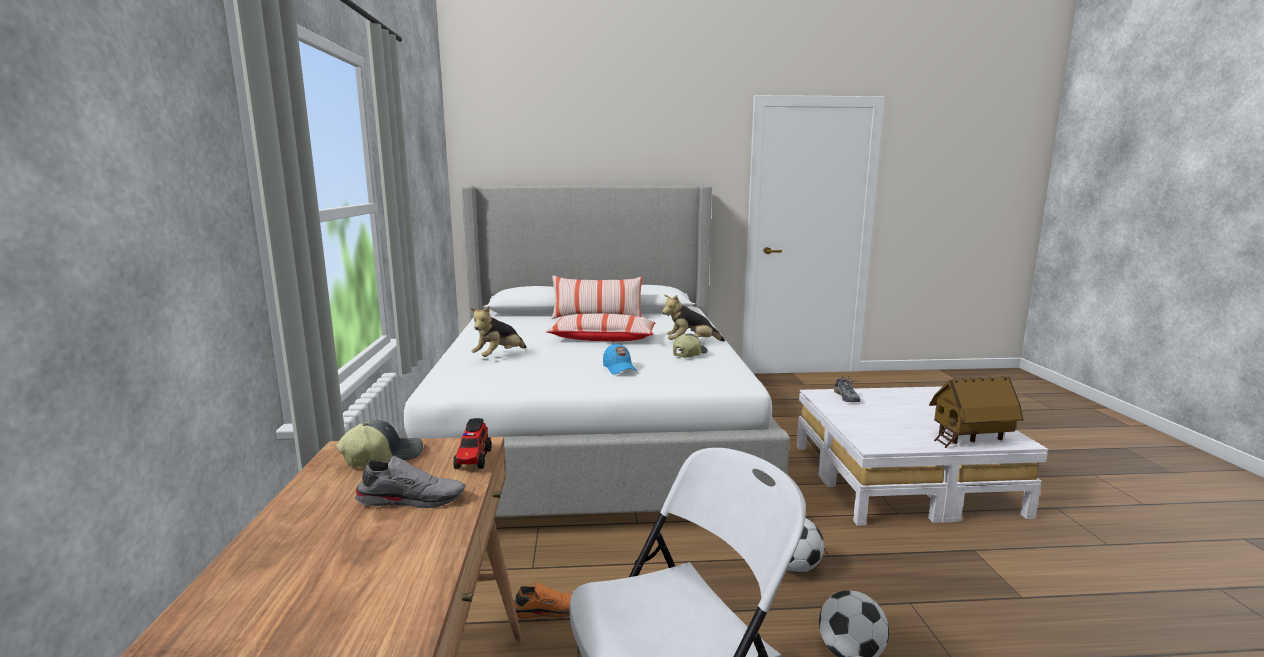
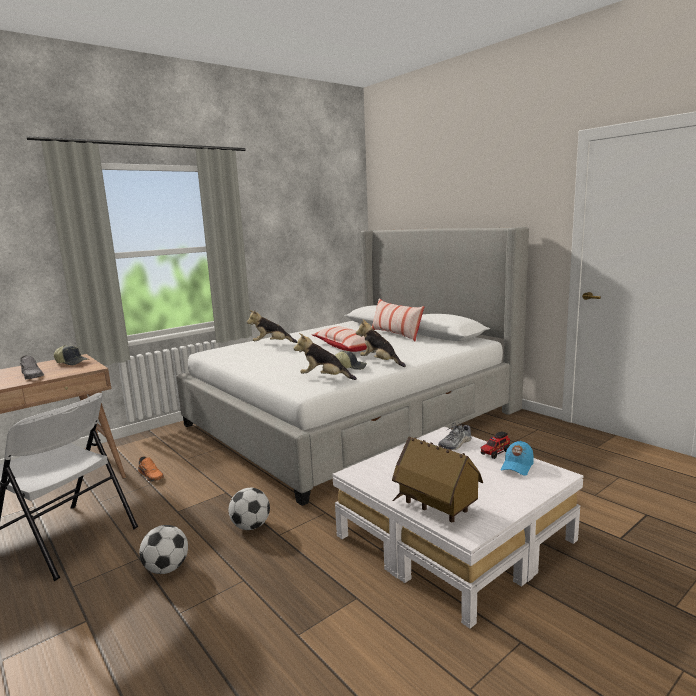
camera: 55 degrees right, 0 degrees up
(473, 460) = (76, 371): toy truck -> toy truck (494, 453)
(619, 369) = (288, 364): blue cap -> blue cap (517, 466)
(708, 369) = (324, 378): none -> plush toy

